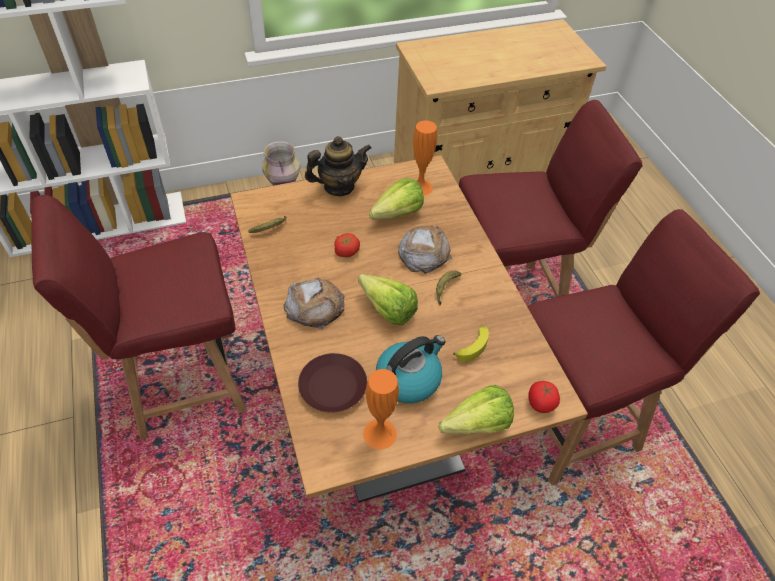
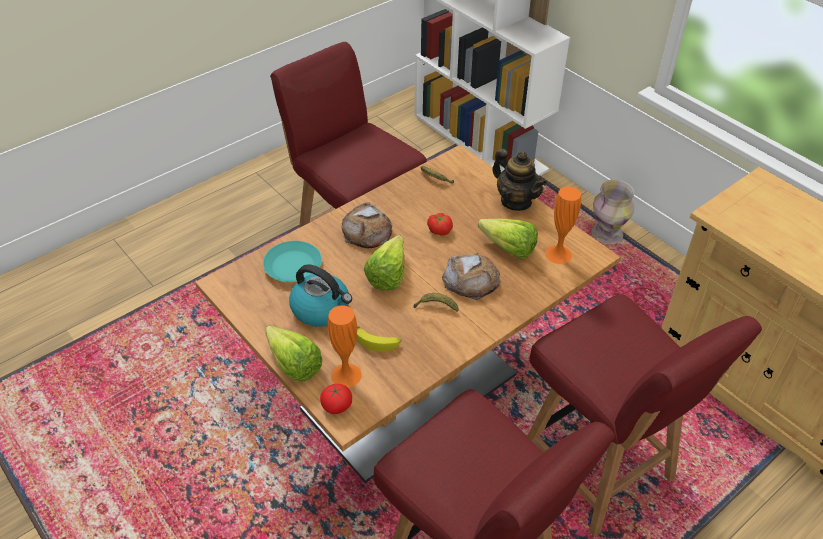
camera: 70 degrees right, 5 degrees down
(333, 386) = (293, 266): brown plate -> turquoise plate
(380, 434) = (260, 306): orange vase -> orange vase (346, 375)

